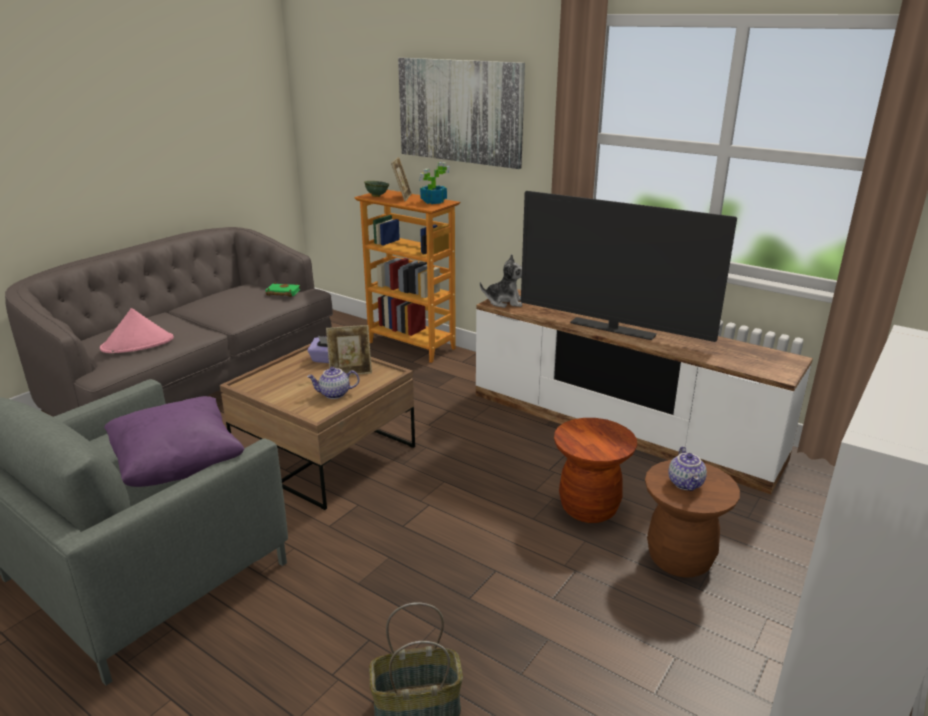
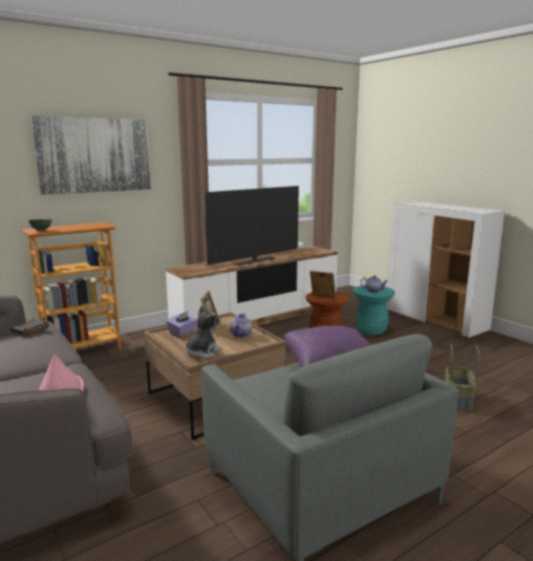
camera: 70 degrees left, 10 degrees down
(282, 293) = (30, 330): green book -> black book
(402, 197) = (62, 228): picture frame -> picture frame (322, 297)
(433, 201) = (91, 225): potted plant -> none
(505, 302) = (189, 271): plush toy -> plush toy (202, 352)
(679, 559) = (371, 330): brown stool -> turquoise stool

